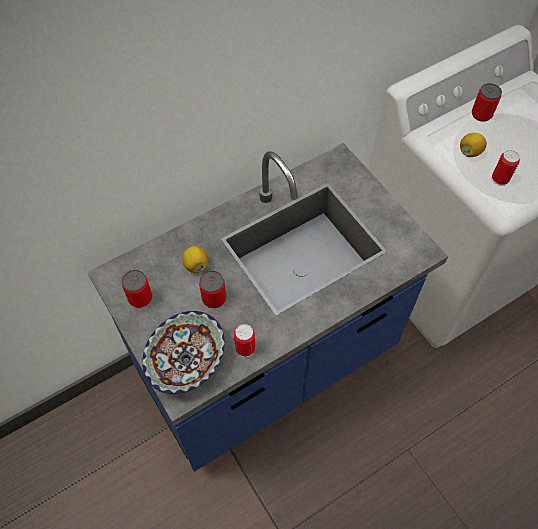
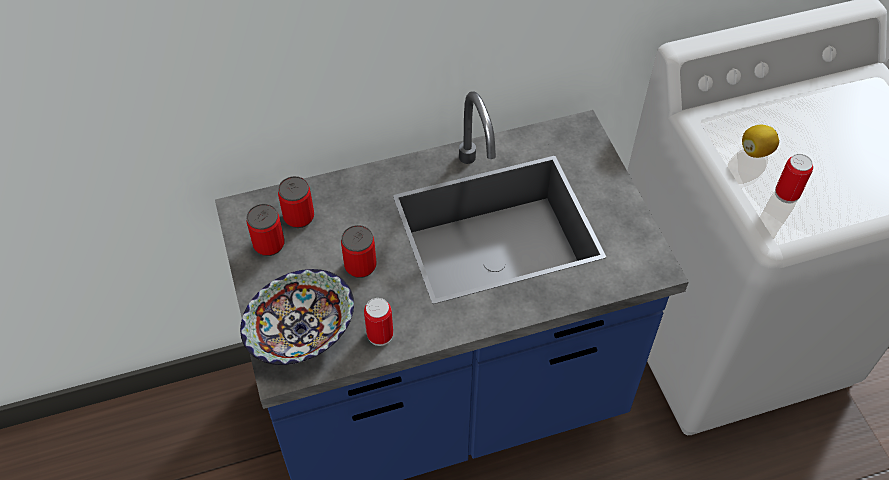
camera: 15 degrees right, 5 degrees down
(196, 265) = (351, 221): lemon -> none
(481, 114) = (789, 106): can -> can (299, 217)

